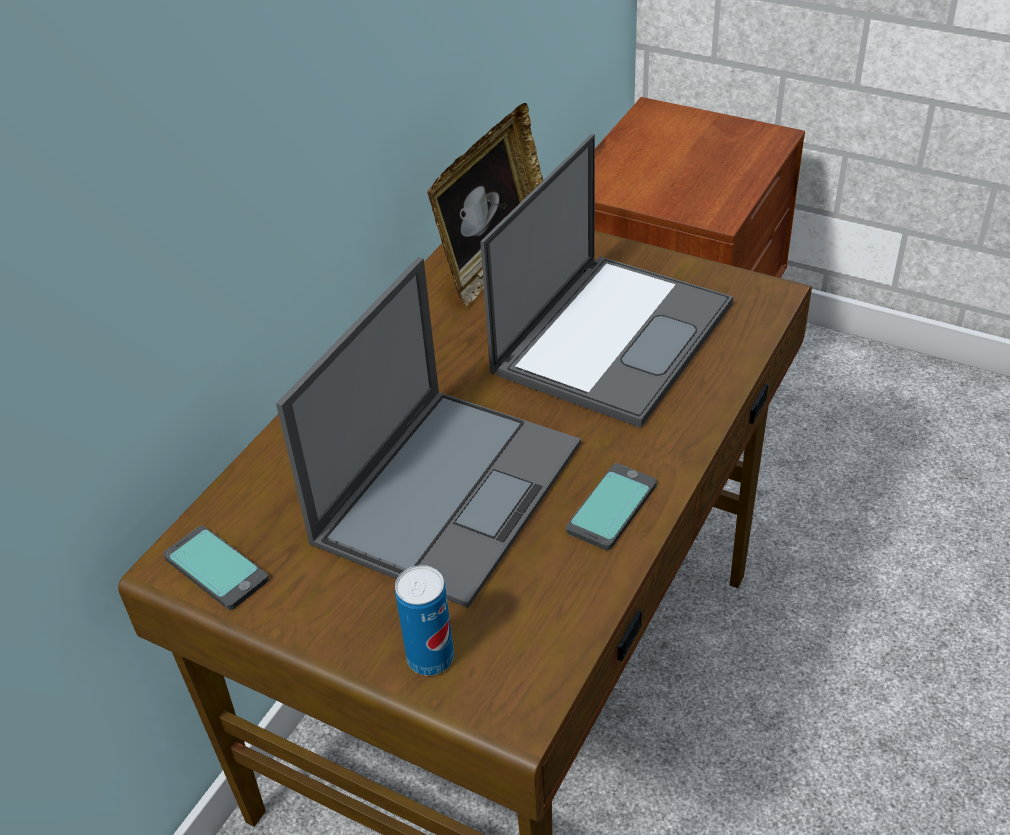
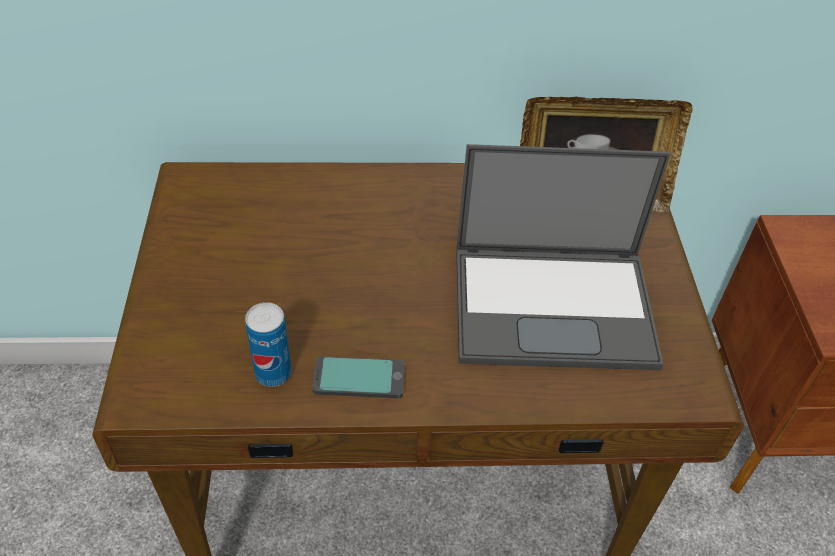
camera: 55 degrees right, 5 degrees up
(217, 568) = (191, 198): phone -> none
(430, 658) = (163, 333): can -> can (273, 373)
(449, 490) = (322, 278): laptop -> none

